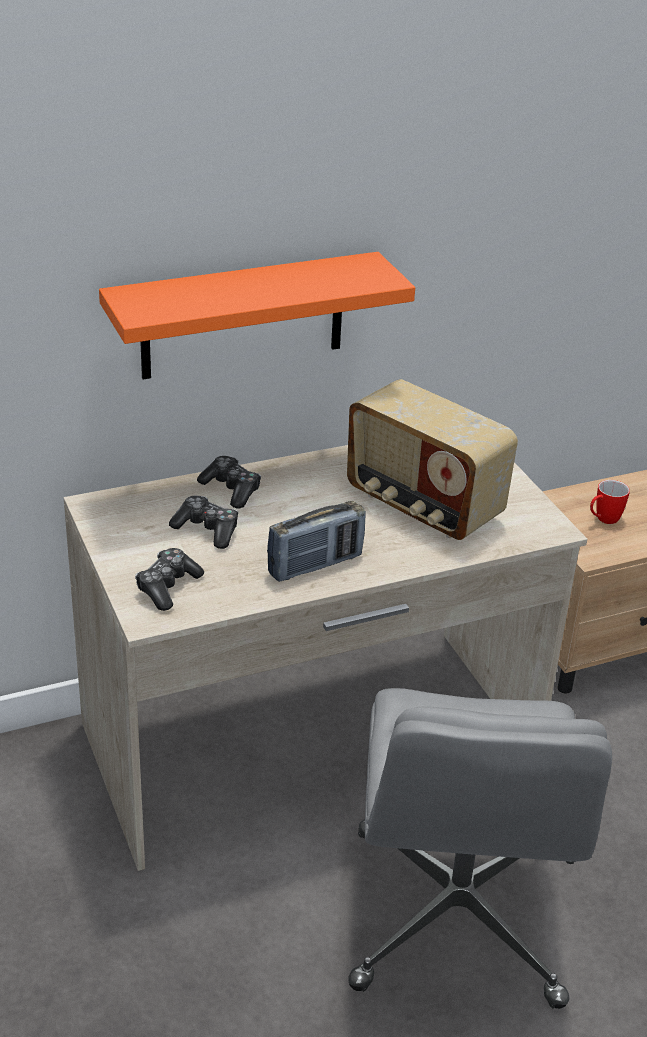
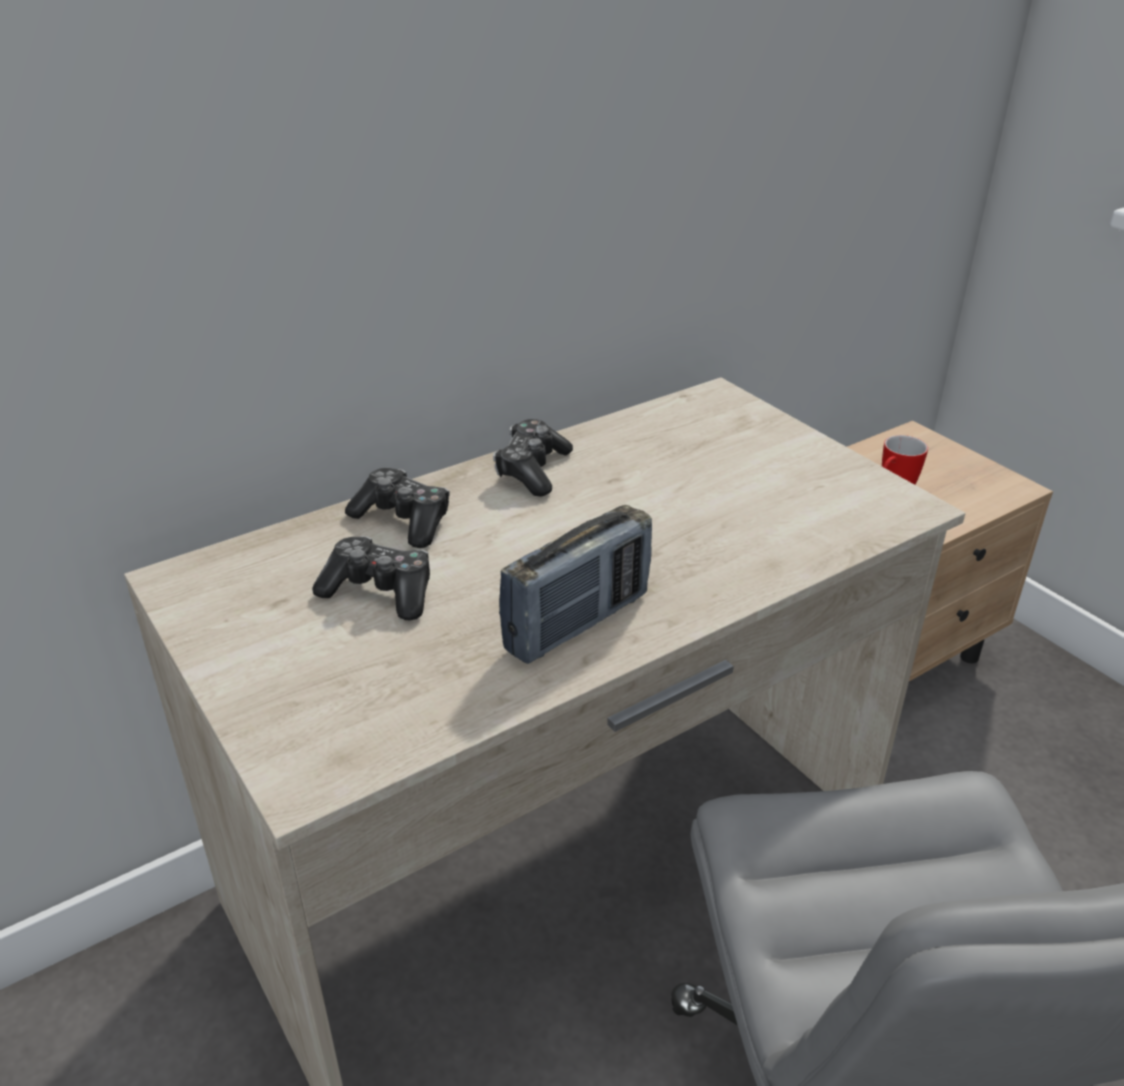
camera: 10 degrees left, 0 degrees up
(167, 587) = (332, 708): game controller -> game controller (532, 470)
(243, 316) = (383, 232): orange shelf -> none
(422, 506) = (704, 501): radio -> none

